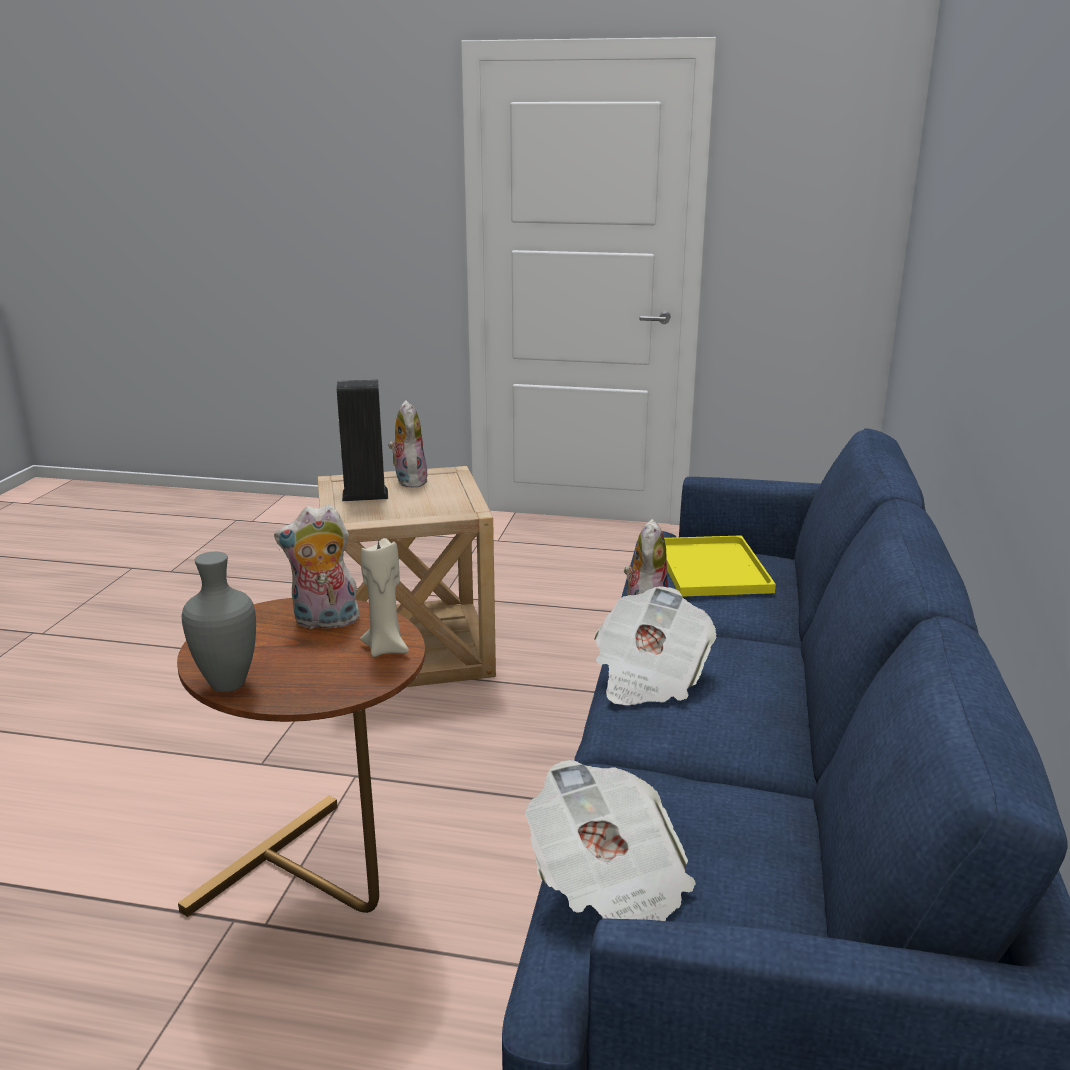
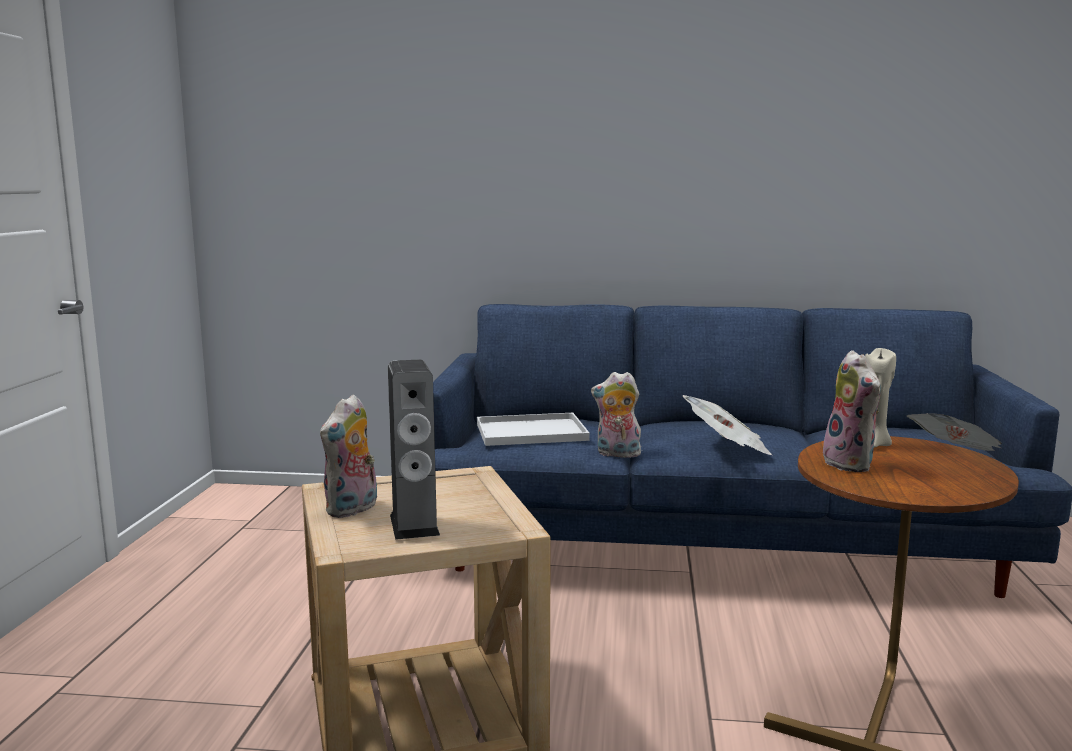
camera: 95 degrees left, 10 degrees down
(227, 686) = (993, 479): grey vase -> none
(408, 481) = (353, 510): plush toy -> plush toy turned 45 degrees counterclockwise
(710, 567) = (529, 432): yellow tray -> white tray

